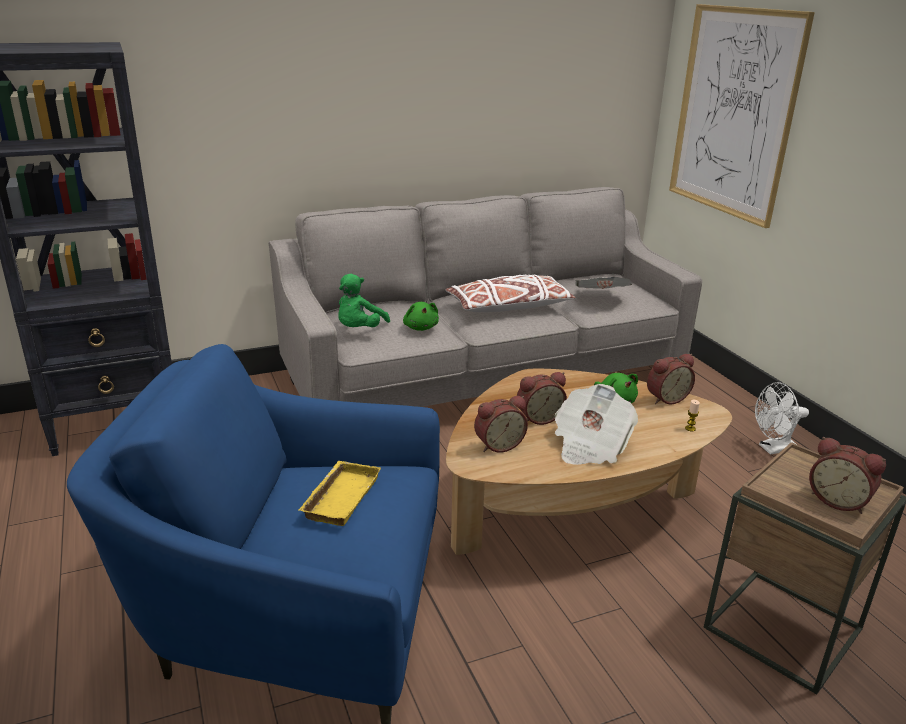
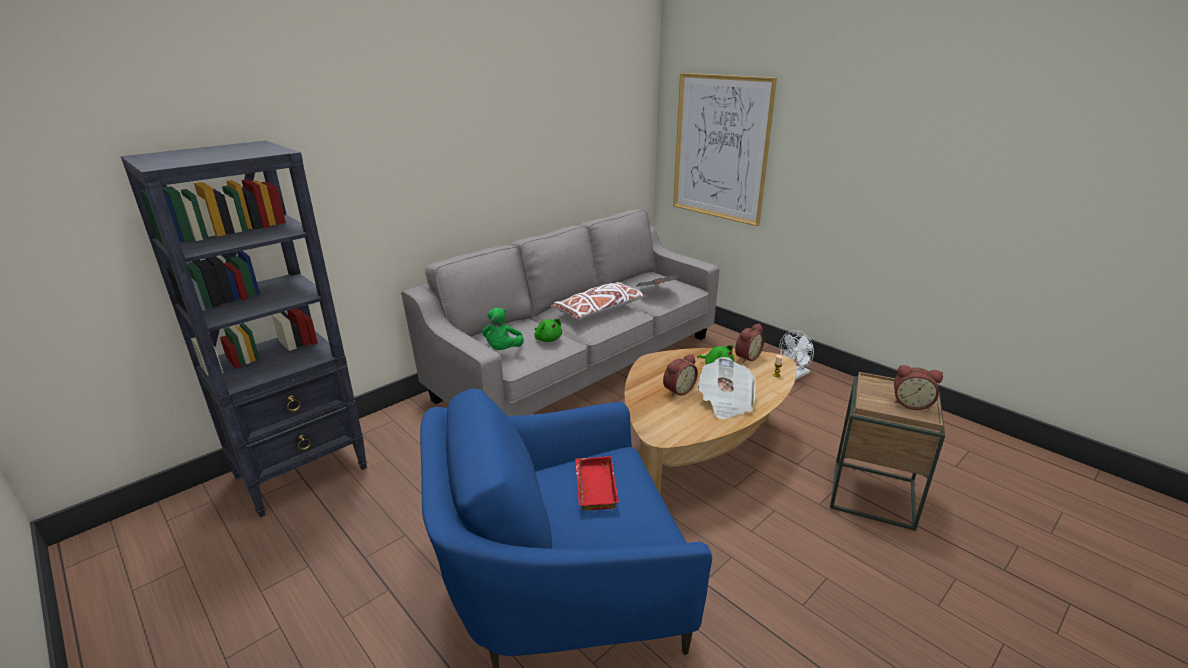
camera: 20 degrees left, 0 degrees up
(340, 497) = (593, 486): yellow tray -> red tray
(498, 444) = (666, 417): alarm clock -> none

